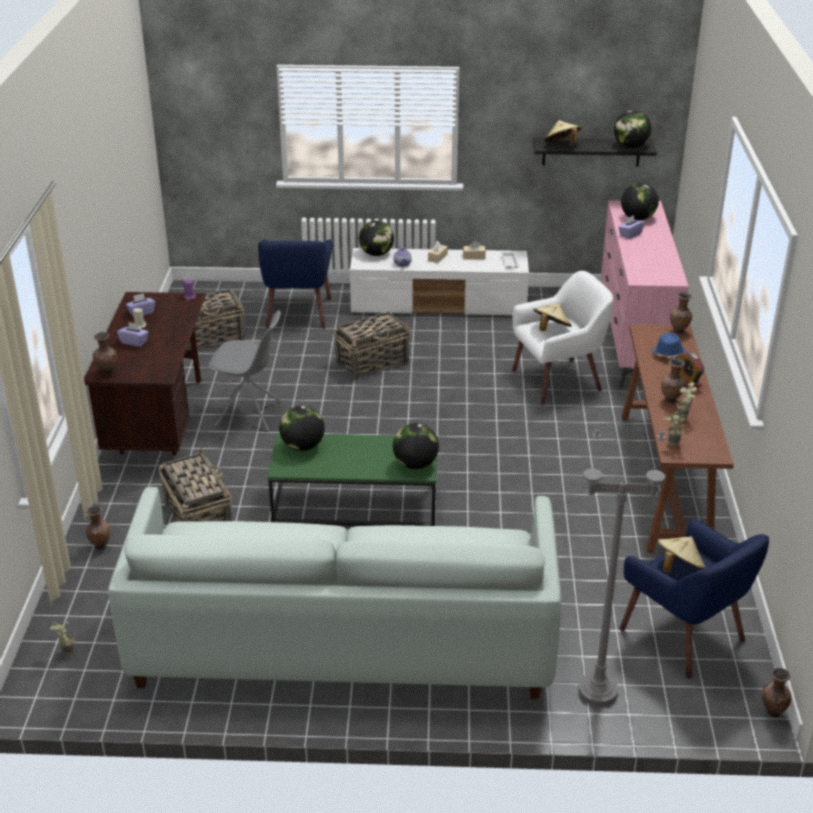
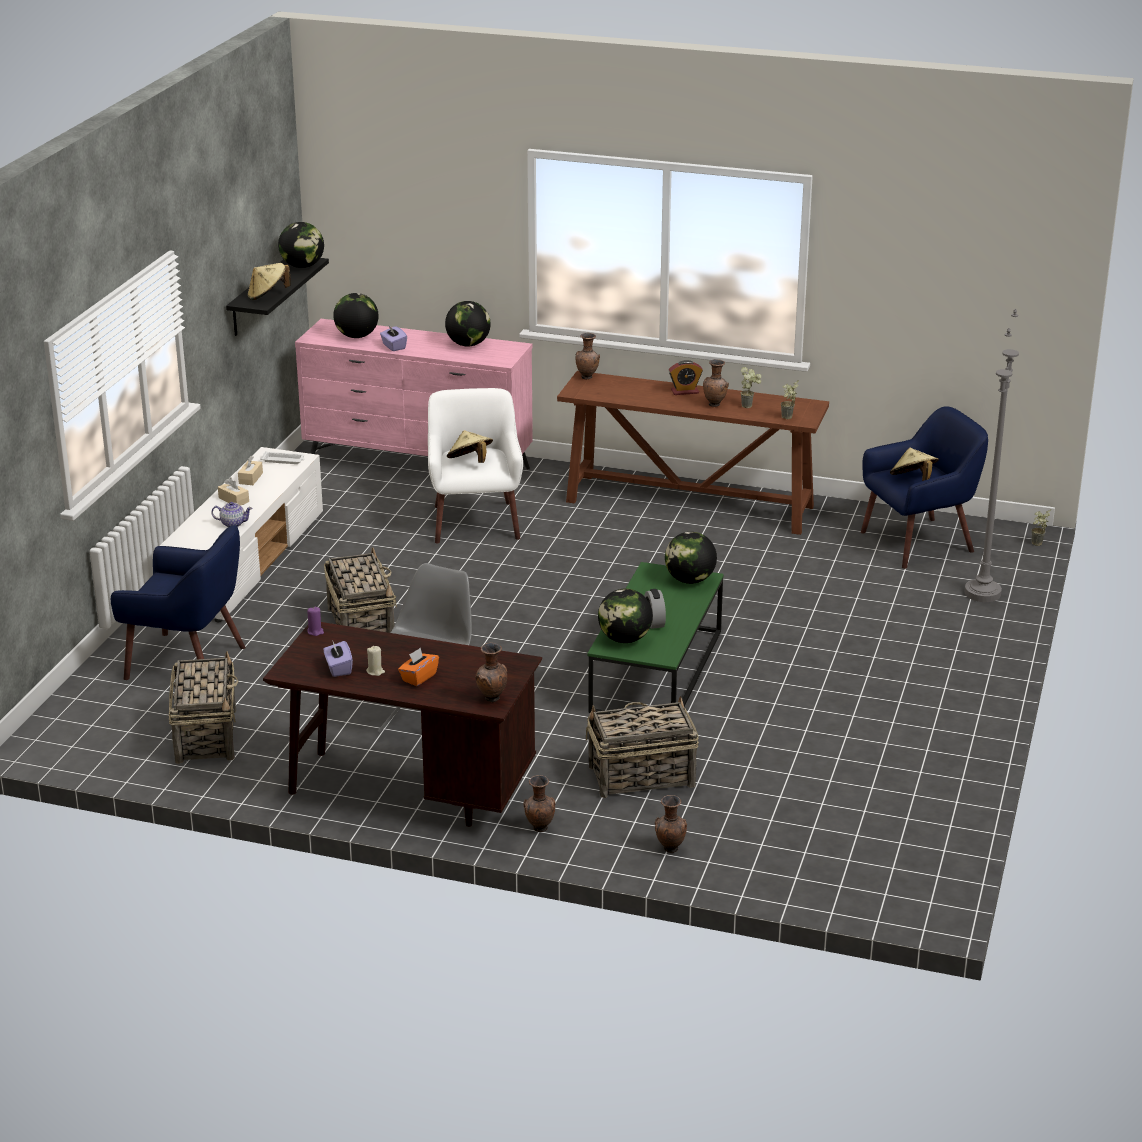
camera: 75 degrees left, 5 degrees down
(64, 652) = (860, 880): potted plant -> potted plant (1037, 545)
(134, 342) = (418, 677): purple tissue box -> orange tissue box
(336, 456) = (654, 622): none -> alarm clock
(343, 640) = (883, 706): white sofa -> none
(376, 254) = (188, 536): globe -> globe (468, 344)
(668, 354) = (628, 390): blue hat -> none
(772, 712) = (1019, 527): brown vase -> brown vase (539, 829)

